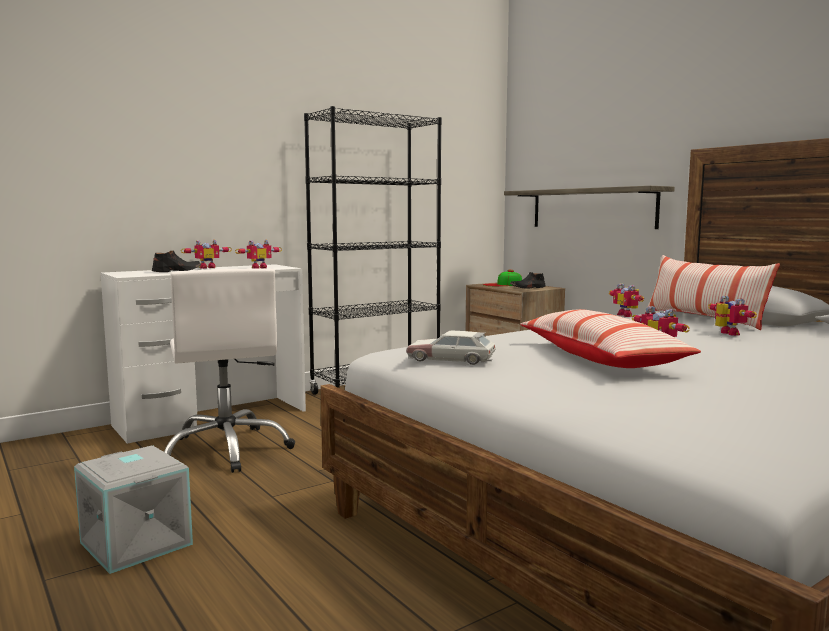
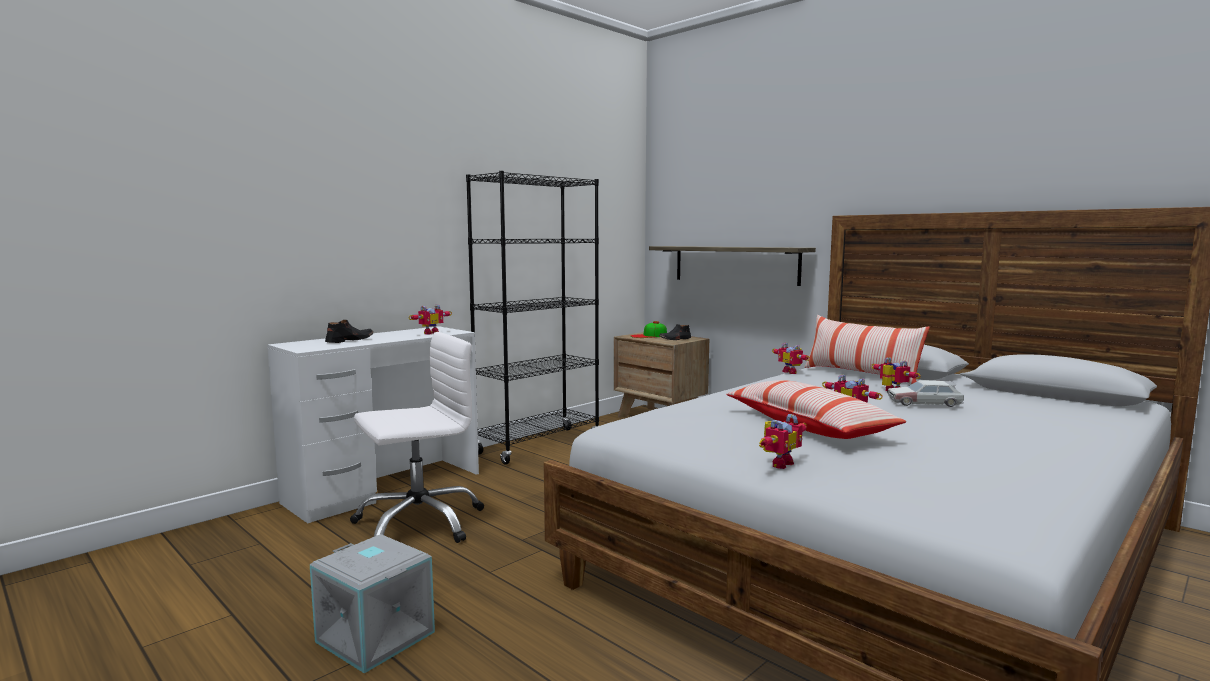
camera: 10 degrees left, 0 degrees up
(206, 267) = (374, 334): toy robot -> toy robot (778, 463)
(227, 449) = (419, 523): white office chair -> white office chair turned 90 degrees counterclockwise
(452, 359) = (681, 435): toy car -> toy car (924, 403)

